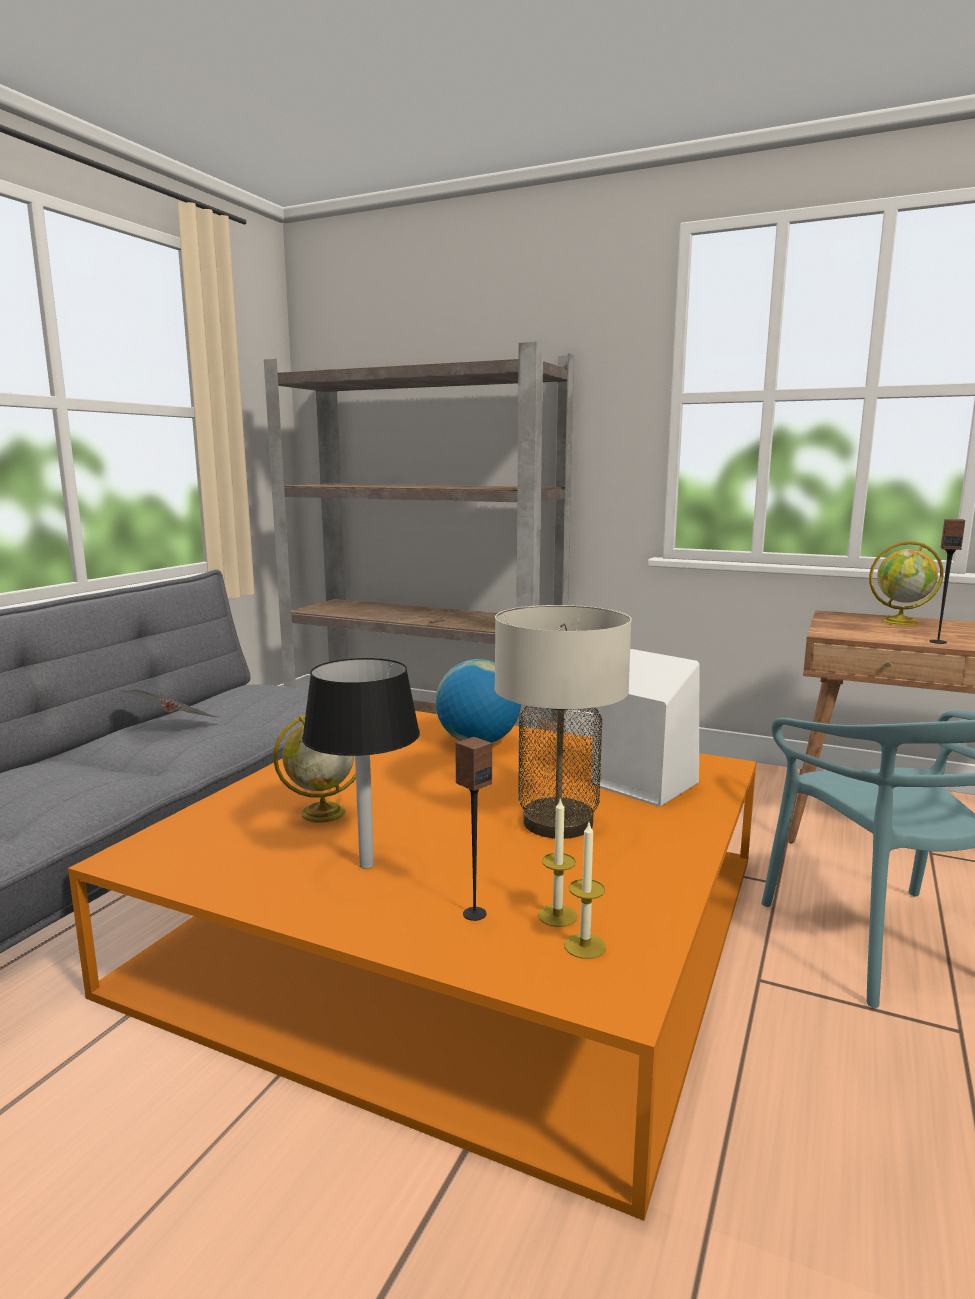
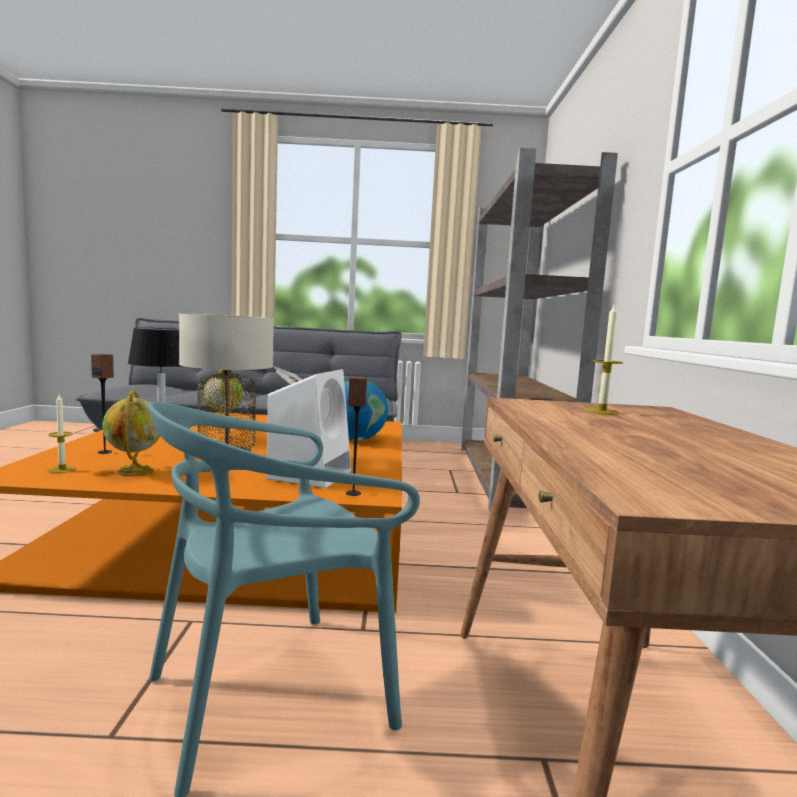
camera: 65 degrees right, 5 degrees down
(557, 915) = (98, 464): candle -> candle (602, 411)
(901, 622) = (674, 423): globe -> globe (134, 471)
(938, 642) = (555, 424): speaker -> speaker (353, 493)

